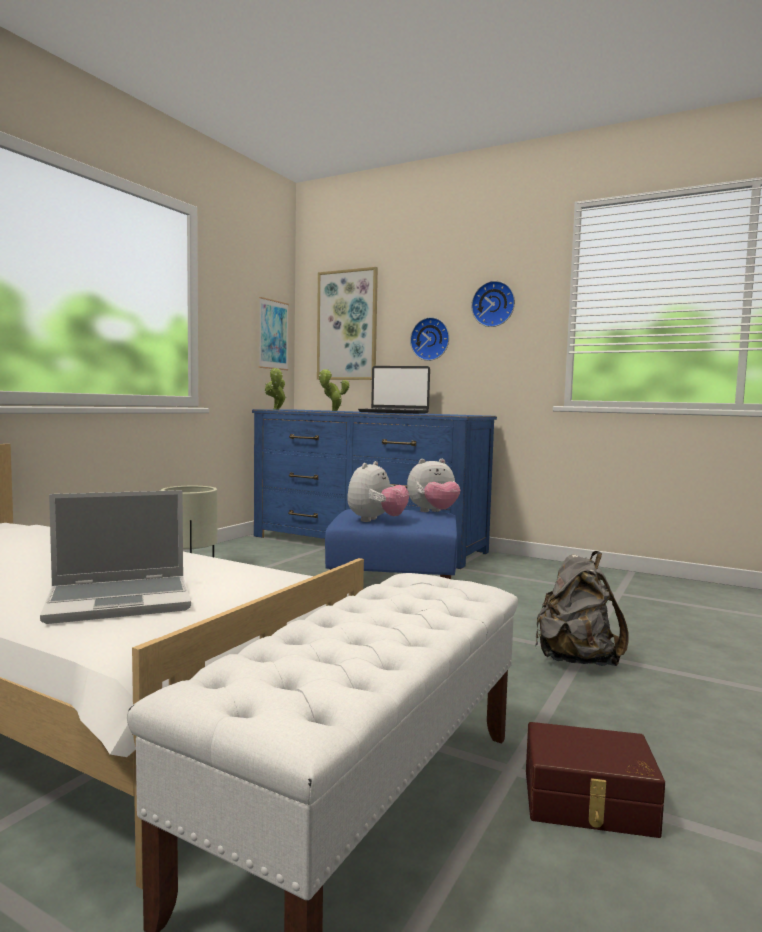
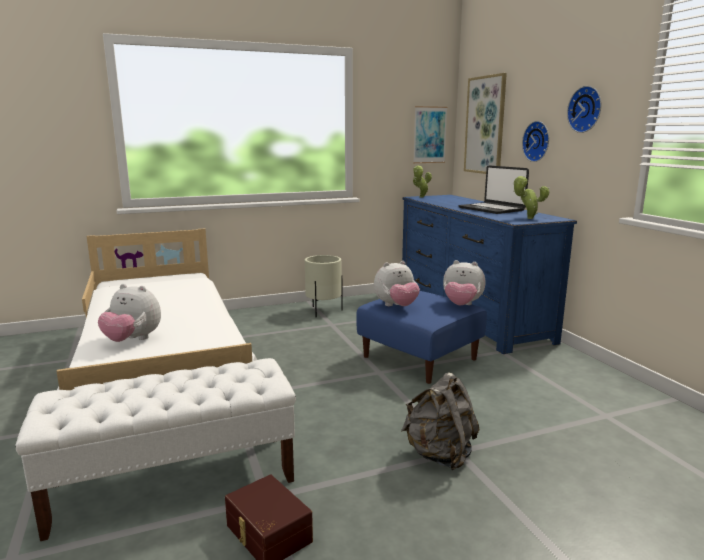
camera: 40 degrees right, 10 degrees up
(121, 601) = (133, 340): laptop -> plush toy
(333, 410) = (459, 201): potted plant -> potted plant (528, 218)

